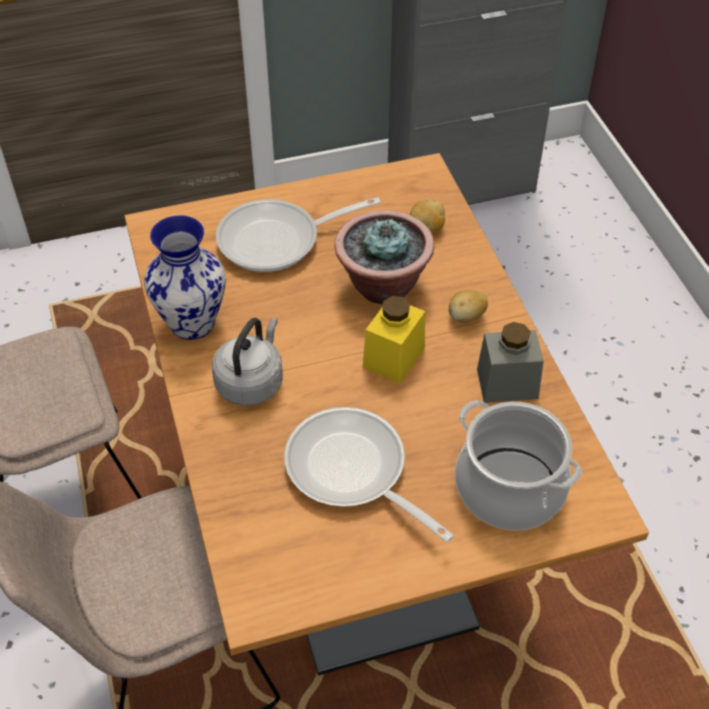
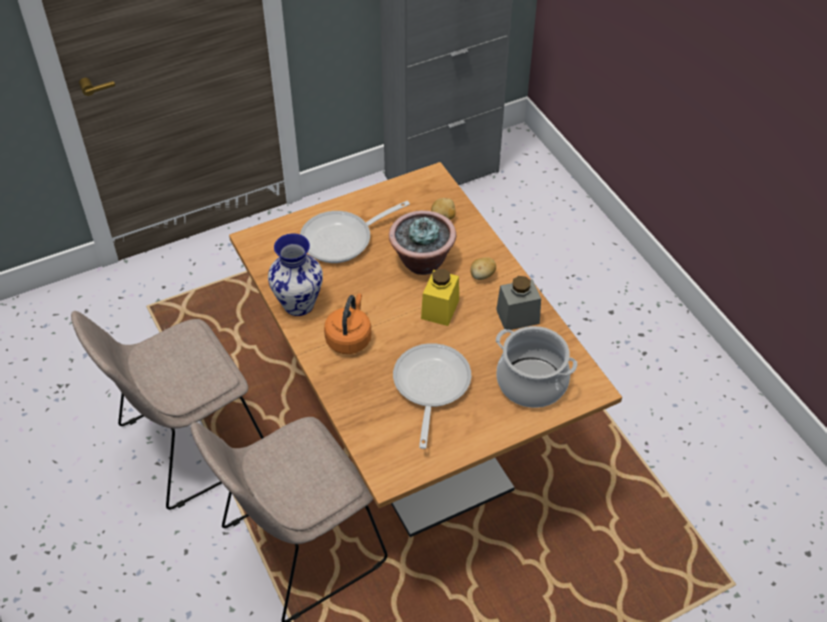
camera: 10 degrees left, 0 degrees up
(251, 382) = (349, 338): grey kettle -> orange kettle
(352, 472) = (430, 387): frying pan -> frying pan turned 60 degrees clockwise

